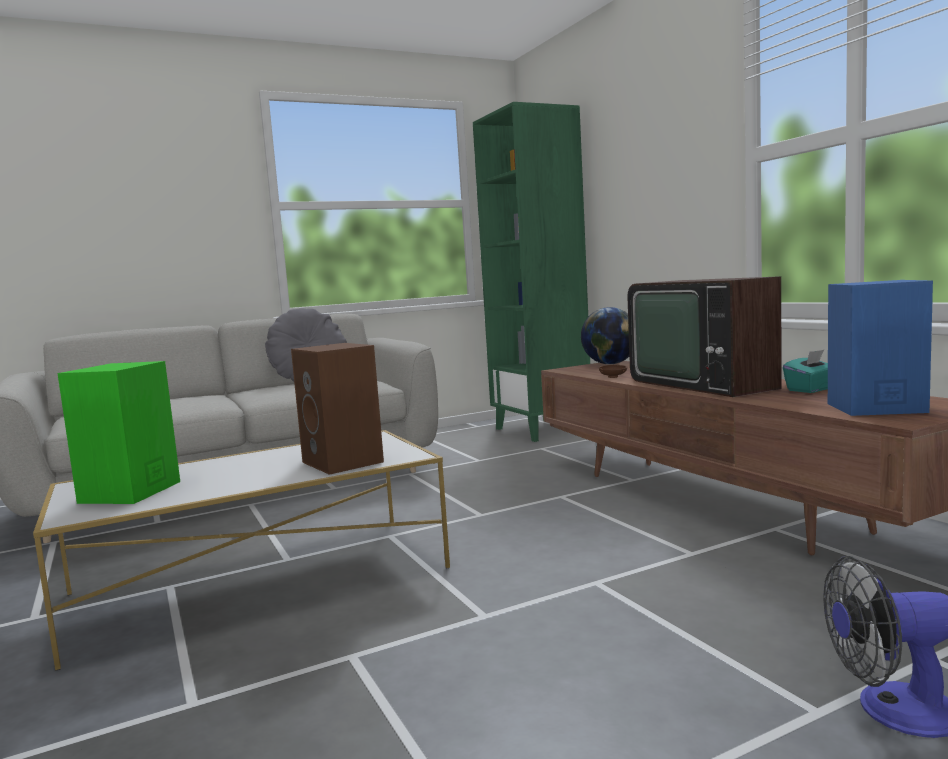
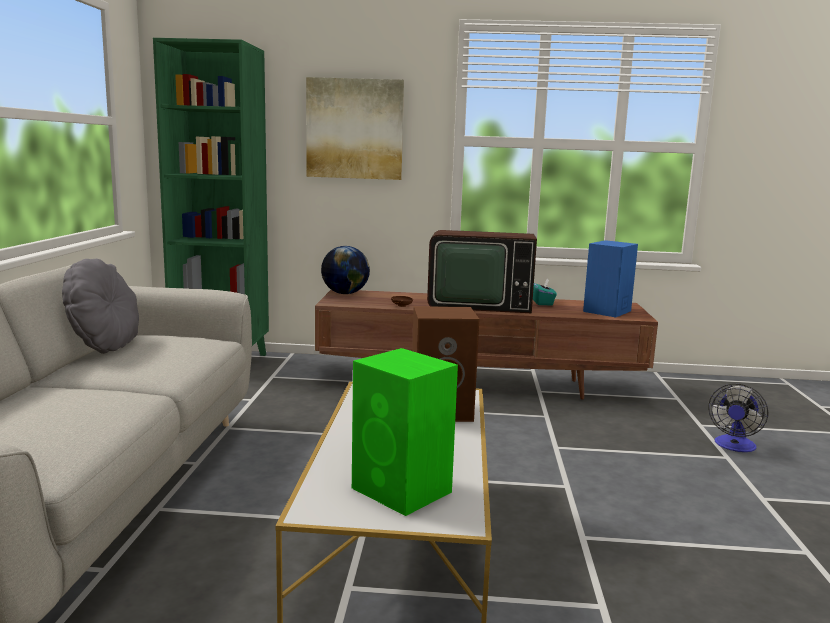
camera: 60 degrees left, 5 degrees up
(652, 169) = (355, 129): none -> picture

